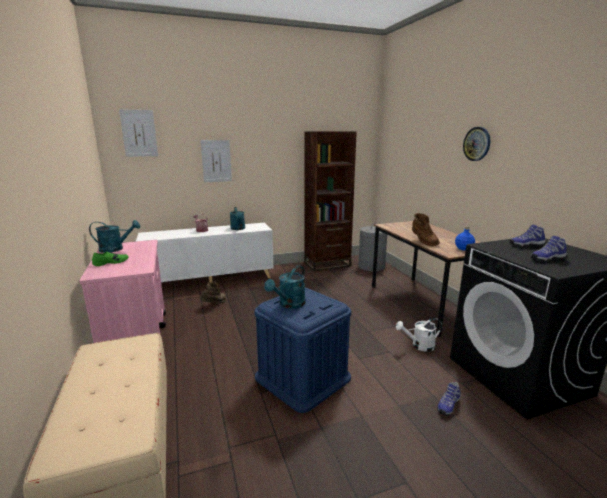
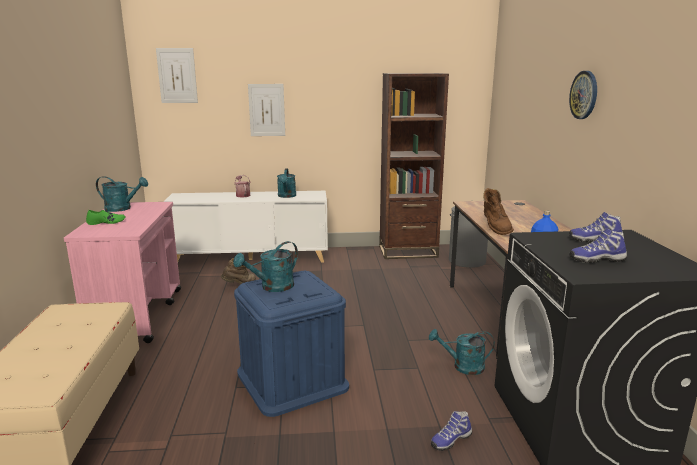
camera: 15 degrees right, 0 degrees up
(419, 346) = (463, 367): white watering can -> turquoise watering can

